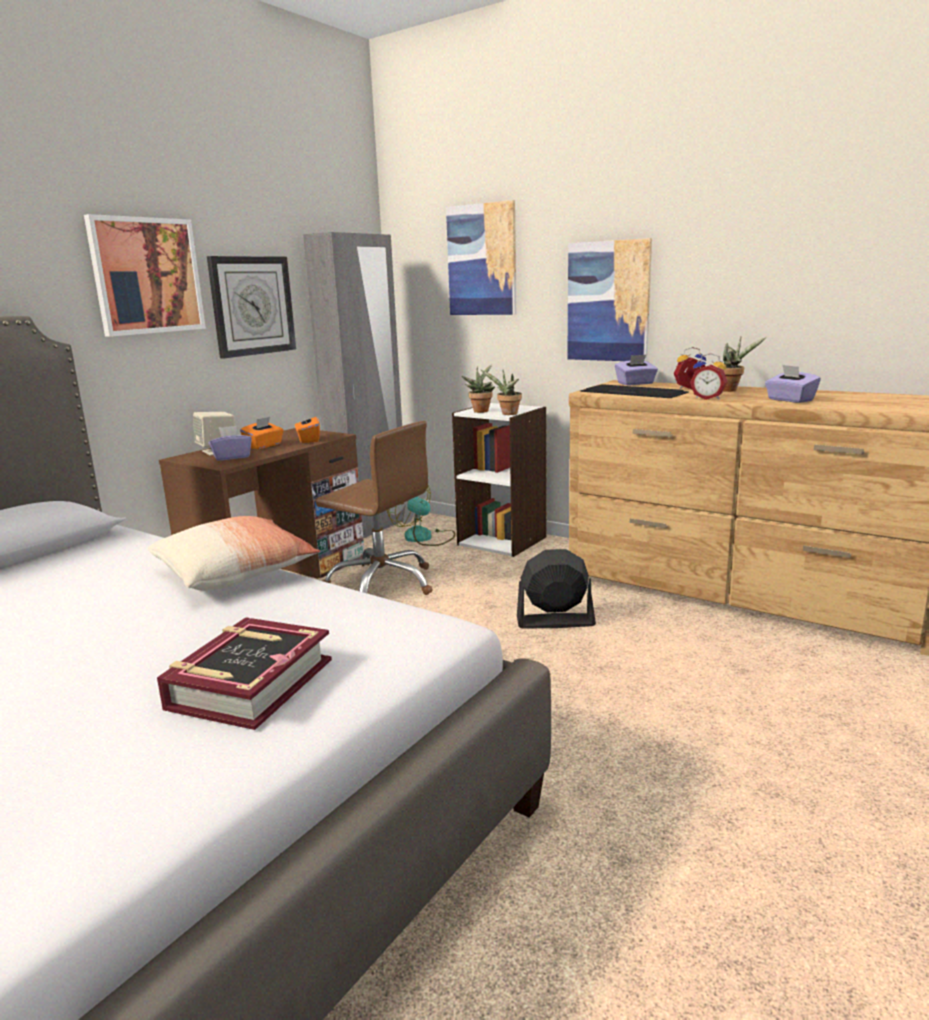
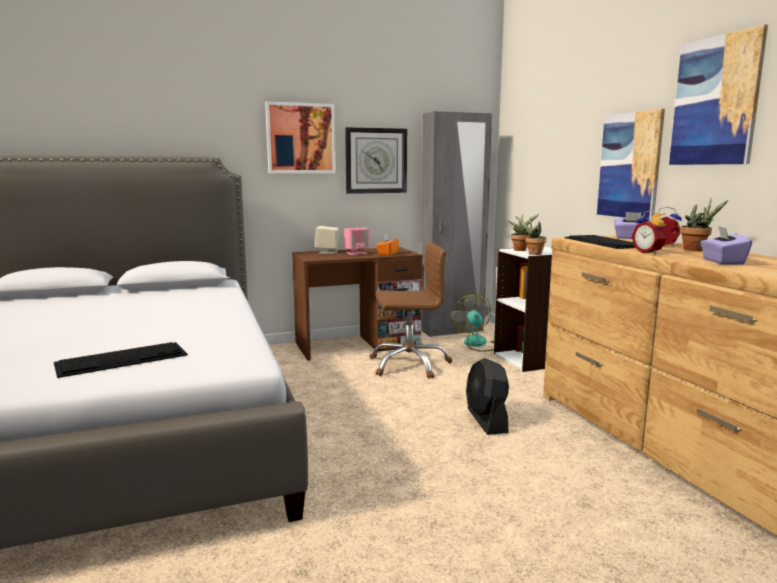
camera: 35 degrees right, 5 degrees down
(231, 457) = (326, 256): purple tissue box -> none
(236, 573) = (228, 314): pillow -> none
(250, 684) = (123, 358): book -> keyboard
(264, 446) = (356, 253): orange tissue box -> pink speaker
(382, 583) = (409, 364): brown office chair -> brown office chair turned 75 degrees counterclockwise
(482, 260) = (552, 131): picture -> picture (715, 101)
(555, 621) = (486, 420): black fan -> black fan turned 135 degrees counterclockwise

